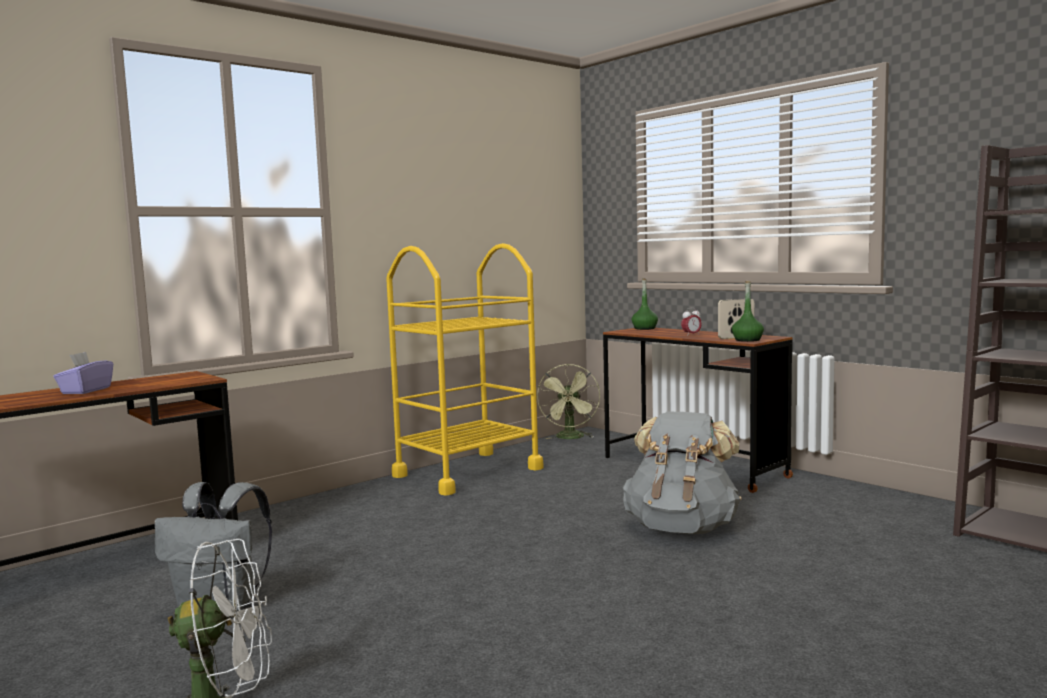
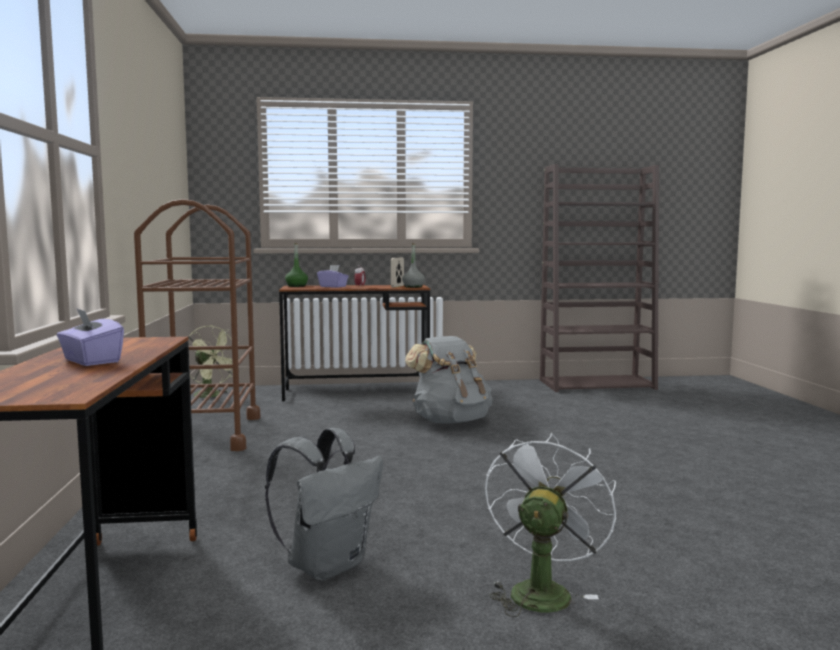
camera: 55 degrees left, 0 degrees up
(468, 472) = (204, 434): yellow cart -> brown cart
(670, 332) = (333, 286): none -> purple tissue box
(747, 340) = (413, 287): green bottle -> grey bottle

